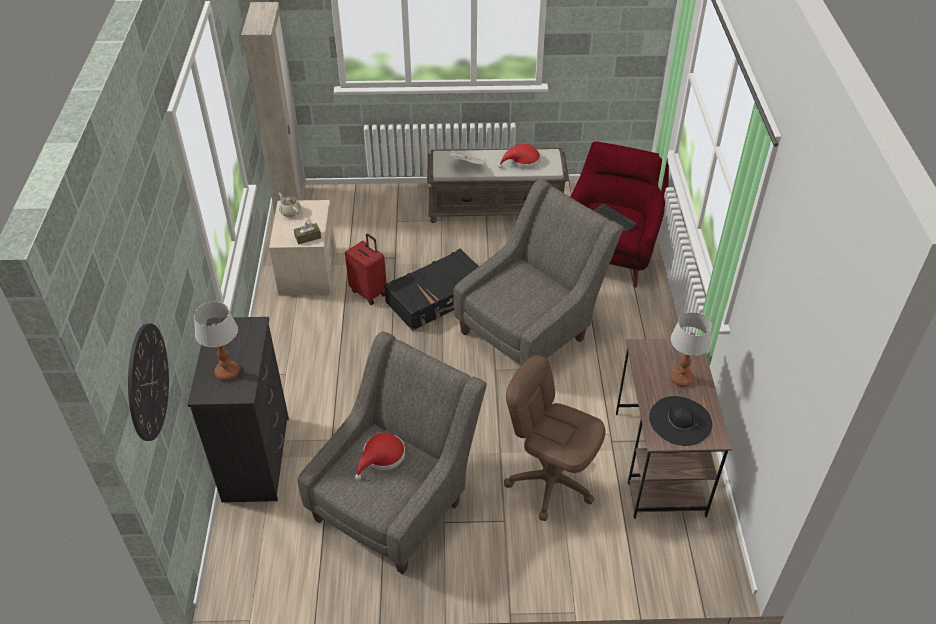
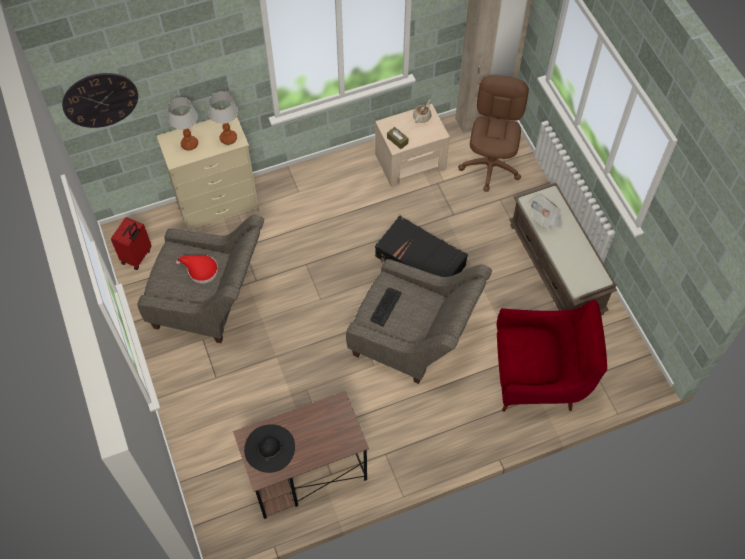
camera: 70 degrees right, 15 degrees up
(257, 457) = (219, 207): black dresser -> beige dresser
(369, 292) = (405, 212): red suitcase -> red suitcase (137, 257)
(522, 161) = (576, 258): red hat -> none
(550, 482) = (260, 398): brown office chair -> brown office chair (490, 166)
(614, 218) = (533, 356): keyboard -> keyboard (385, 306)
(681, 378) = (315, 440): table lamp -> table lamp (228, 138)

